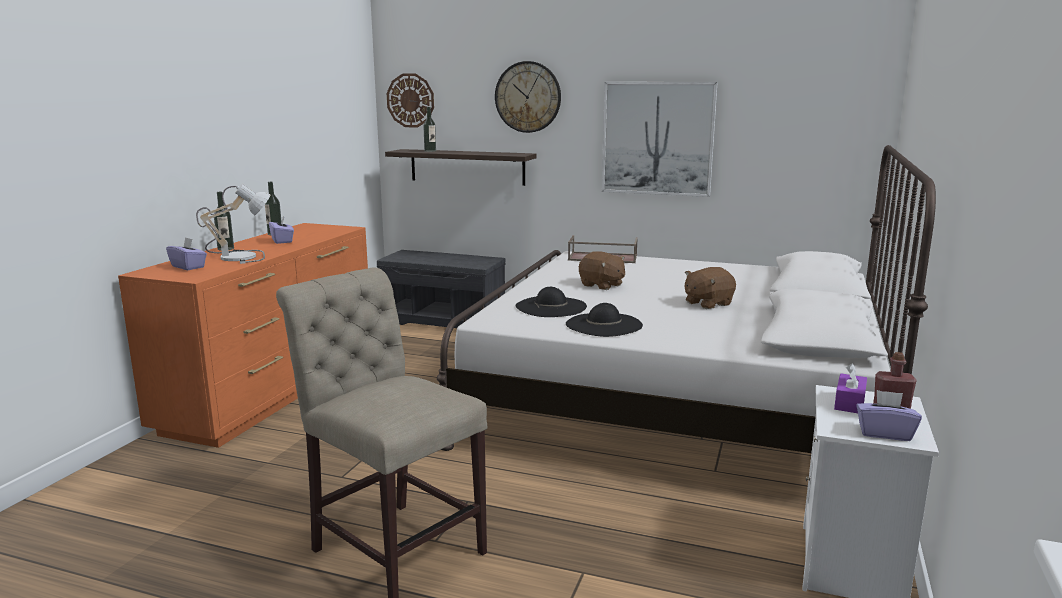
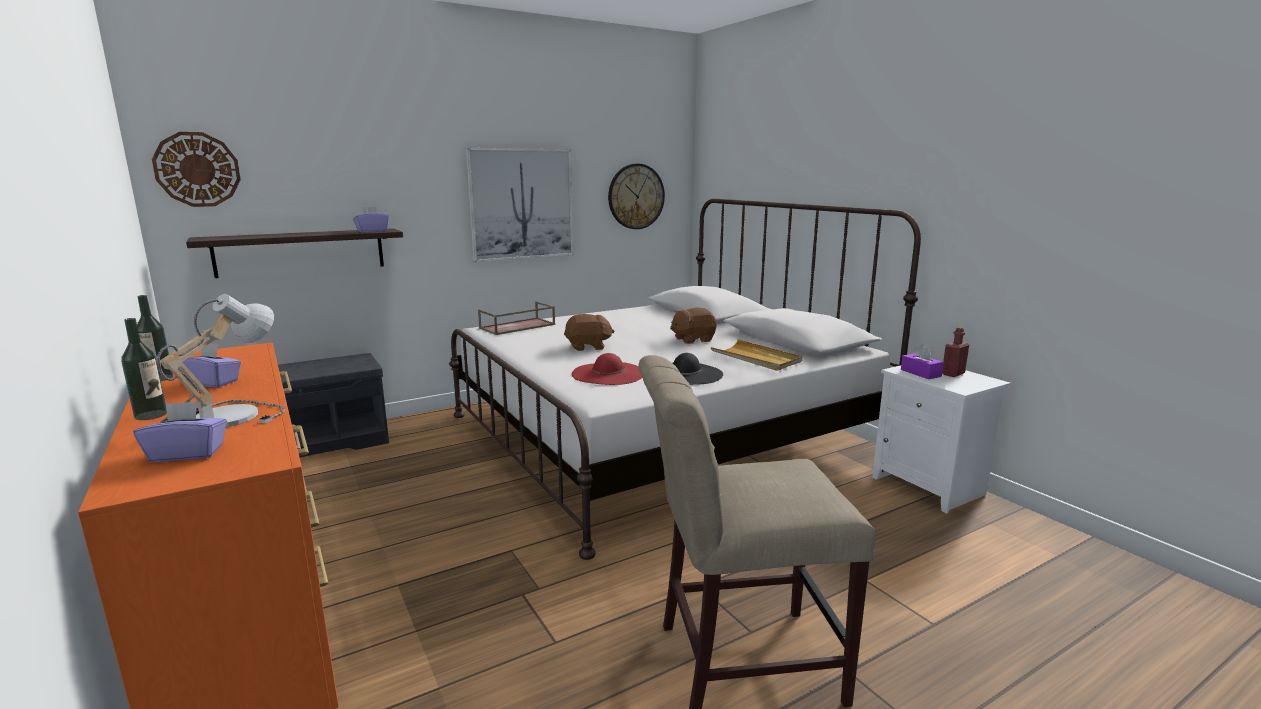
camera: 50 degrees left, 0 degrees up
(430, 151) = (251, 235): bottle -> none
(528, 97) = (376, 164): wall clock -> wall clock (636, 196)
(551, 307) = (608, 374): black hat -> red hat
(707, 303) = (692, 339): brown plush toy -> brown plush toy turned 60 degrees clockwise
(708, 333) = (756, 358): none -> beige tray
(884, 433) = (975, 382): purple tissue box -> purple tissue box (372, 231)

